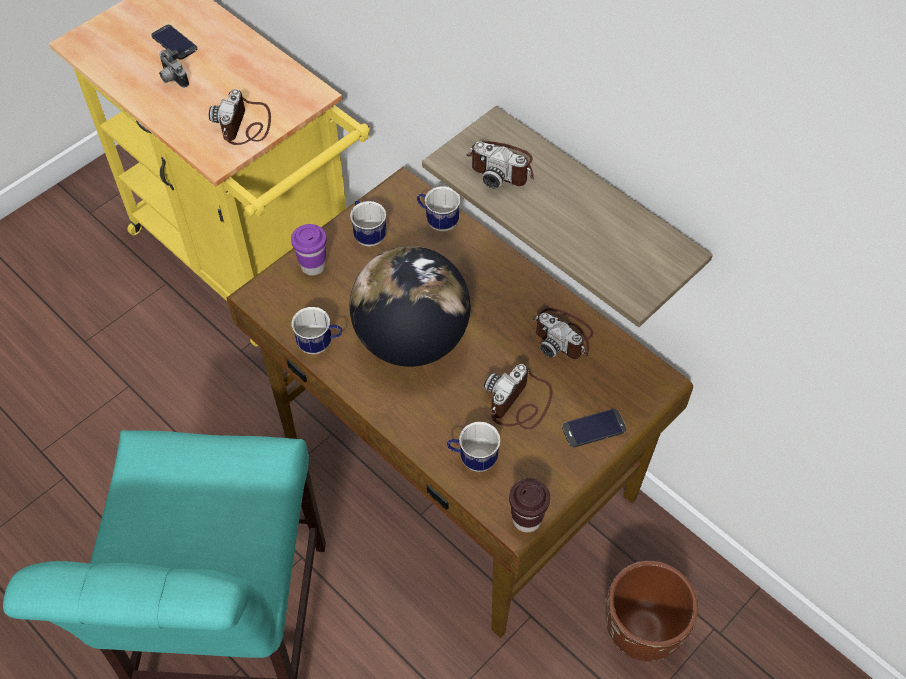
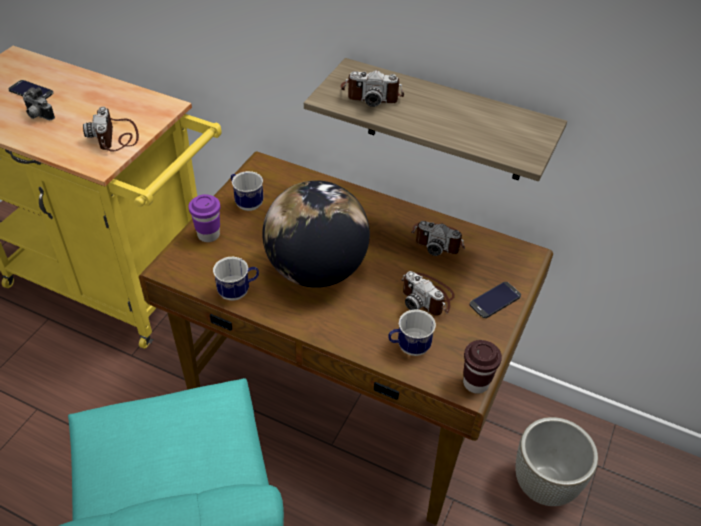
camera: 20 degrees left, 10 degrees down
(438, 221) = (300, 182): mug -> none
(520, 403) = (427, 296): camera -> camera turned 60 degrees counterclockwise
(641, 630) = (543, 484): brown planter -> grey planter

